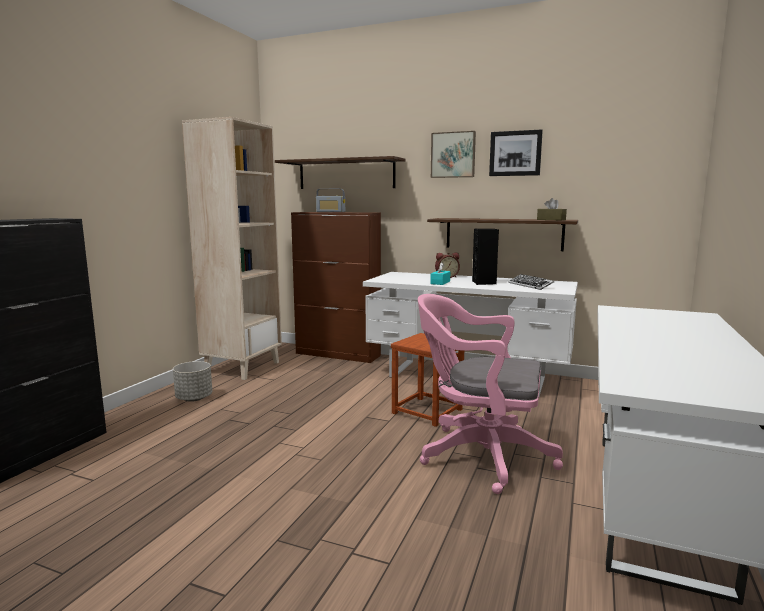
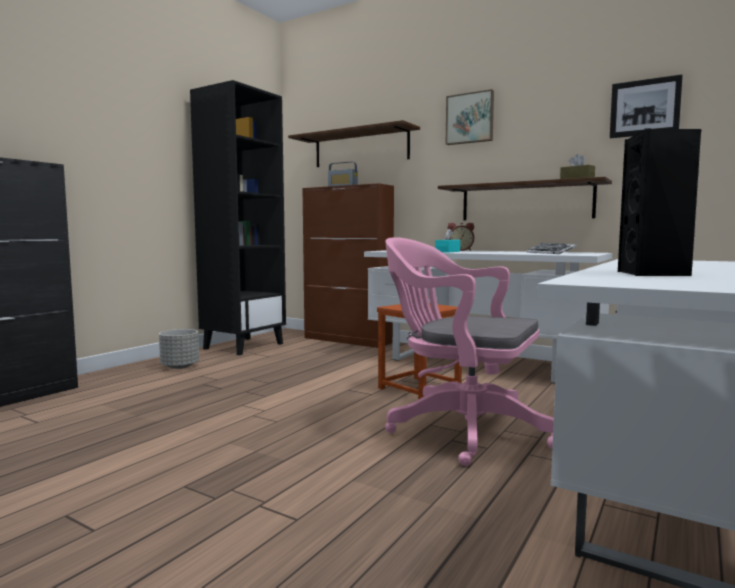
camera: 10 degrees right, 5 degrees down
(242, 367) = (244, 346): beige bookcase -> black bookcase
(484, 283) = (497, 252): black speaker -> black speaker (653, 274)
(515, 153) = (538, 111): picture -> picture (645, 108)

